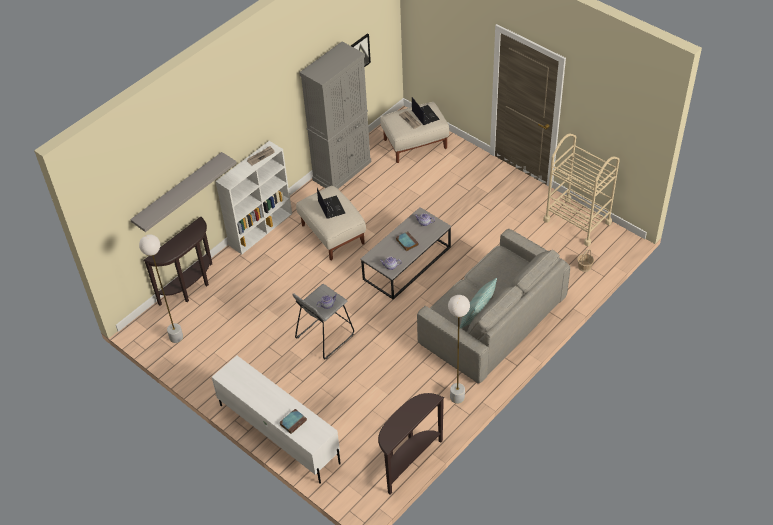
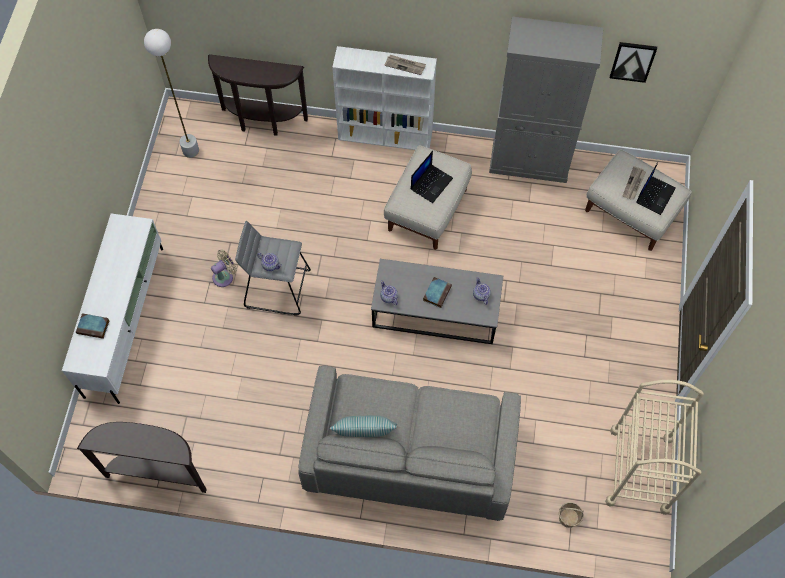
camera: 55 degrees right, 15 degrees up
(178, 192) = (278, 21): grey shelf -> none
(292, 361) = (224, 276): none -> beige fan
(457, 397) = (274, 475): white floor lamp -> none

